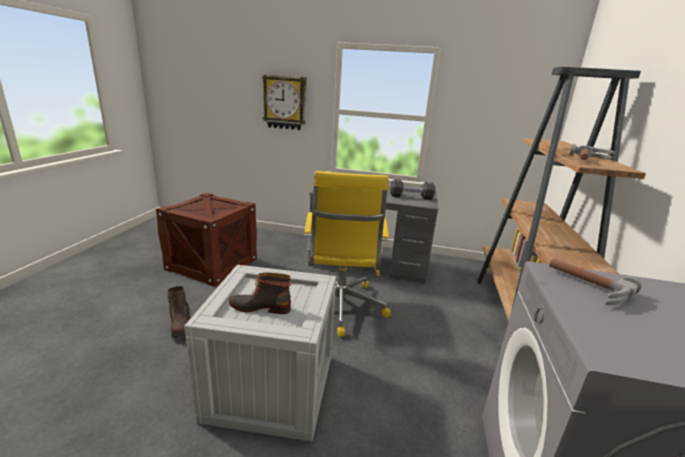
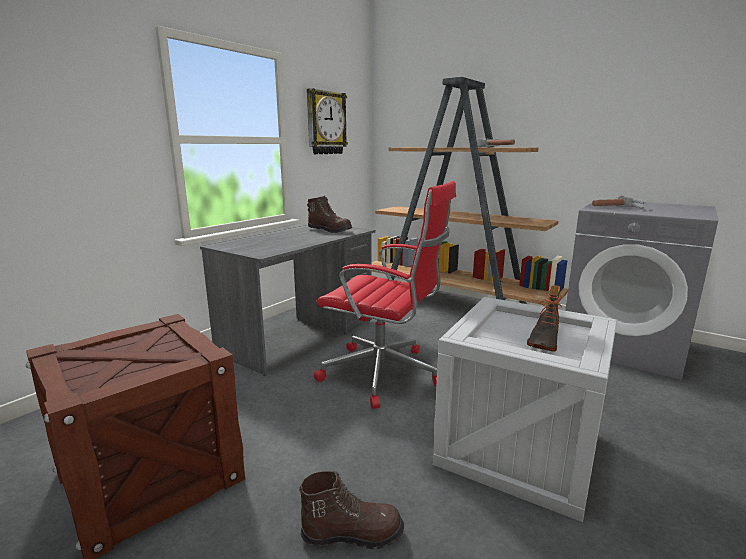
camera: 65 degrees left, 5 degrees down
(285, 103) = (77, 129): wall clock -> wall clock (325, 123)
(340, 307) = (384, 374): yellow office chair -> red office chair
(411, 197) = (330, 230): black dumbbell -> brown boot

